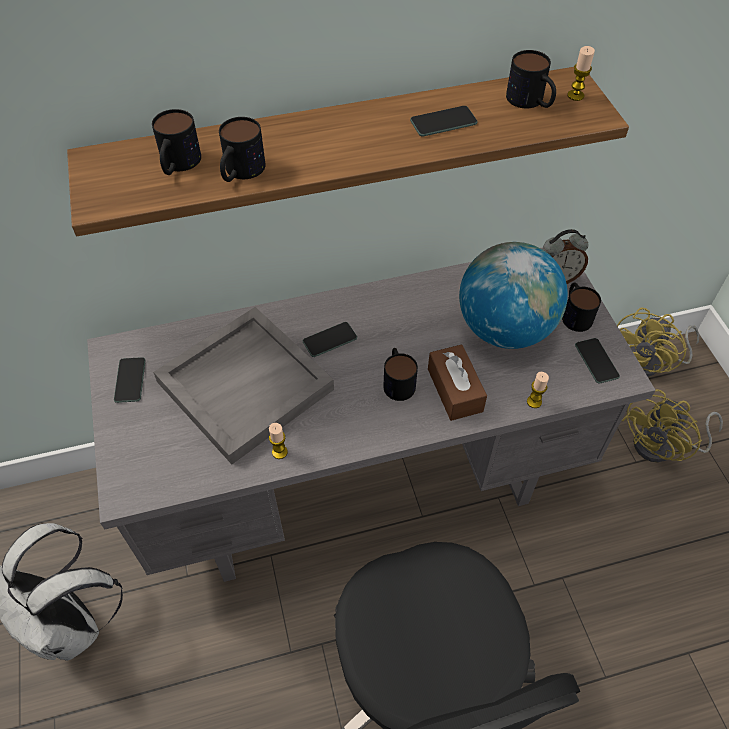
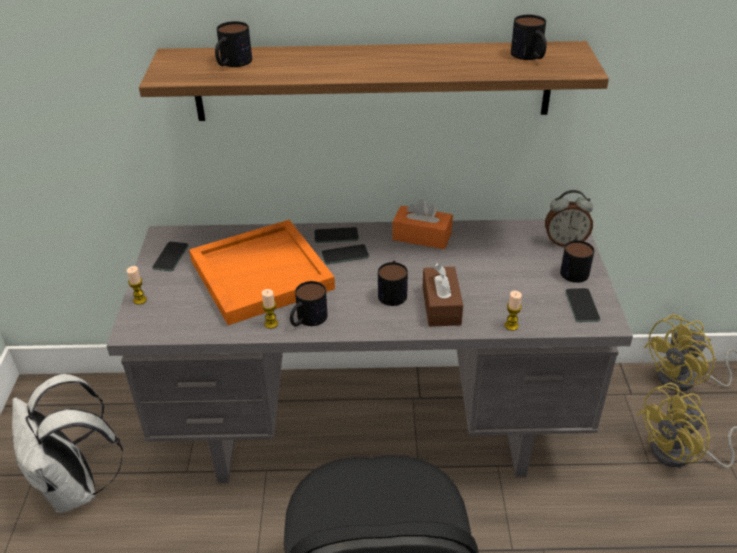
camera: 15 degrees right, 15 degrees down
(240, 172) = (276, 72): mug -> mug (307, 320)
(245, 384) = (262, 274): grey tray -> orange tray
(405, 298) = (422, 236): none -> orange tissue box
(443, 122) = (451, 61): phone -> phone (336, 236)
(504, 329) = (503, 270): globe -> none
(575, 95) = (571, 56): candle -> candle (140, 300)

